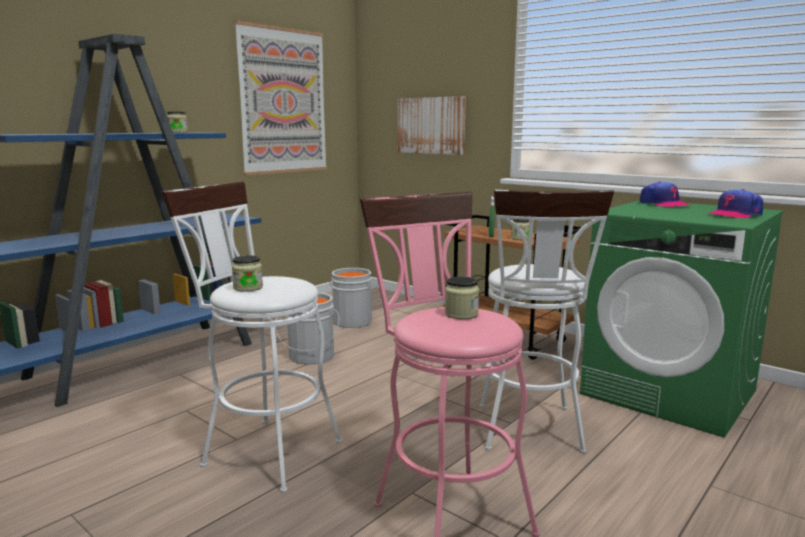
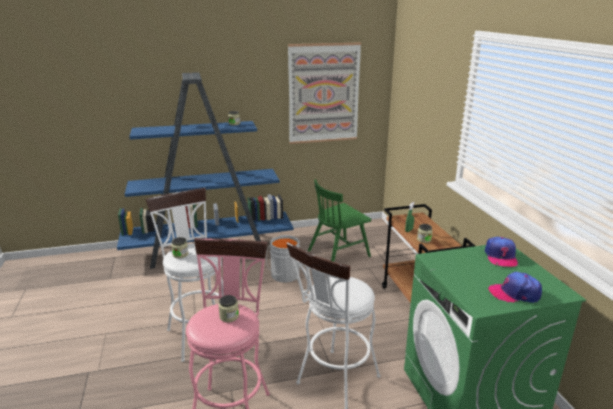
camera: 35 degrees right, 10 degrees up
(353, 321) = (339, 253): grey bucket -> green chair
(431, 125) = (422, 123): picture -> none

